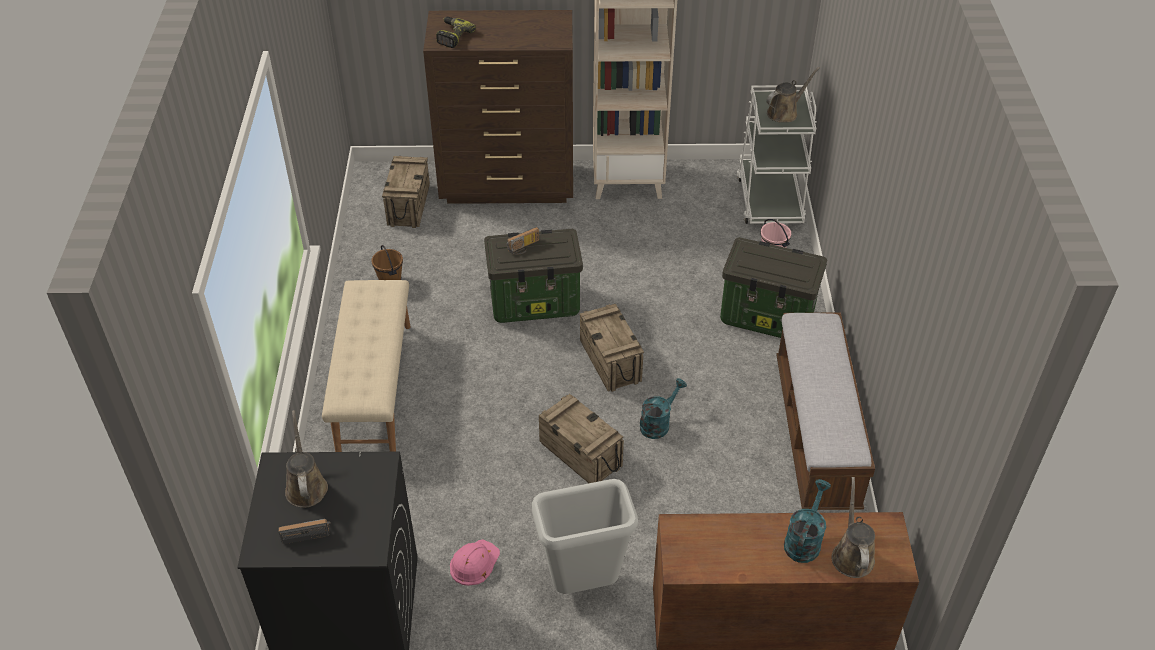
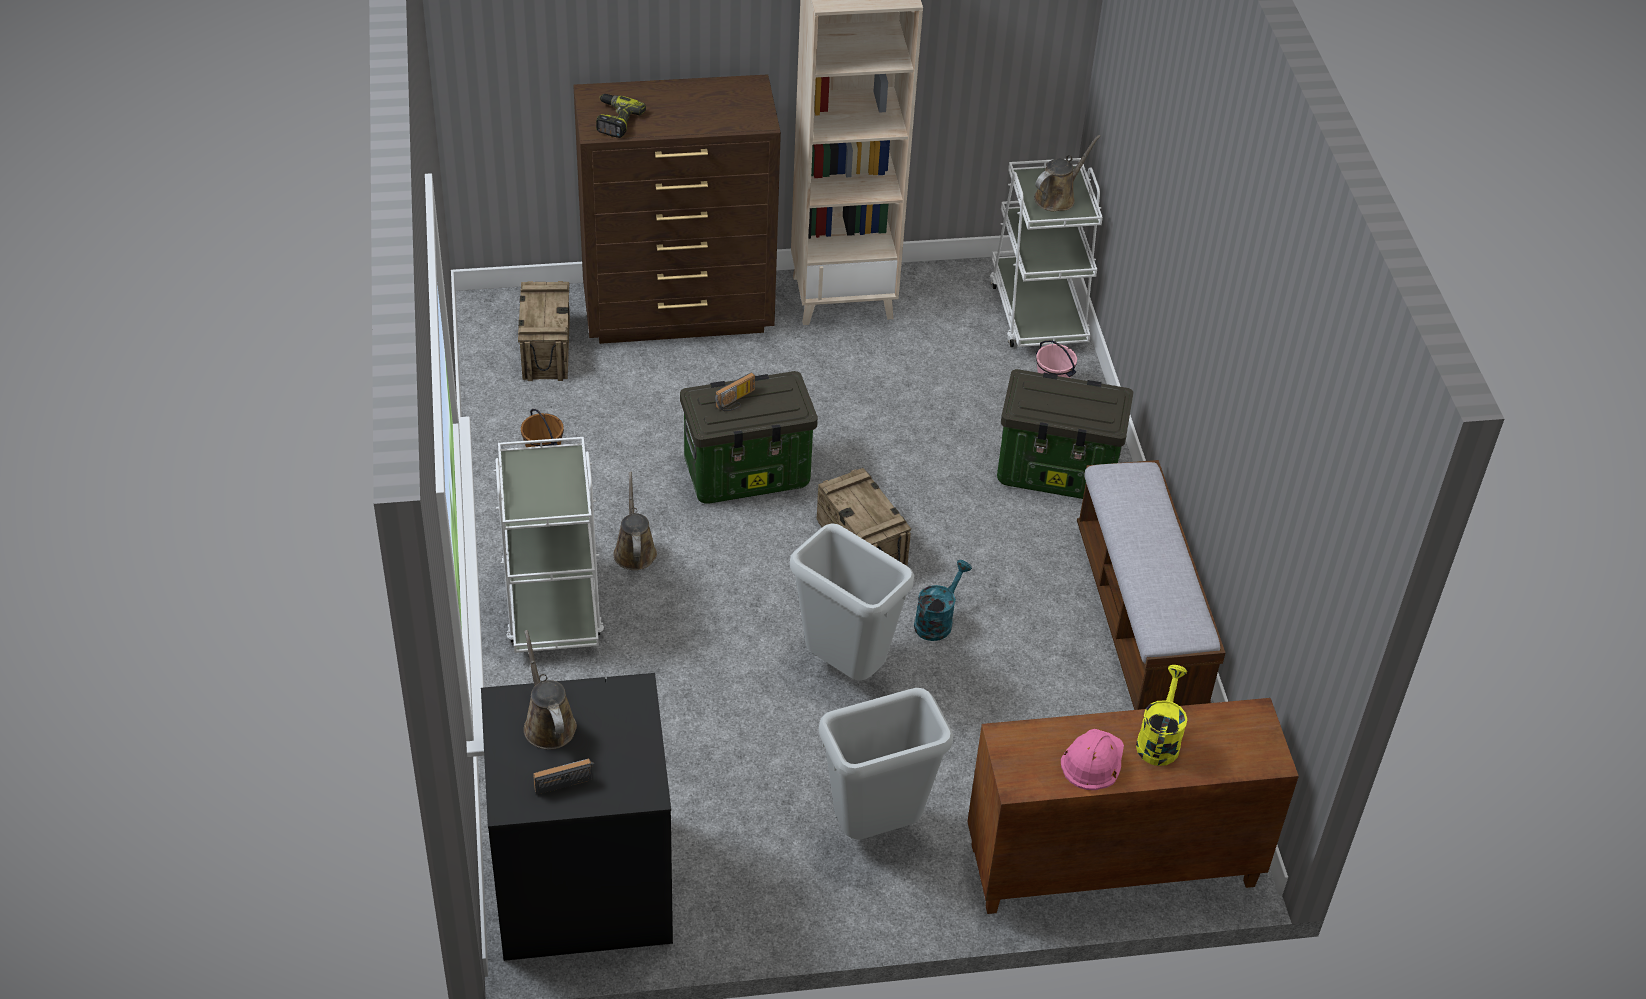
camera: 10 degrees left, 0 degrees up
(373, 387) = (552, 601): beige bench -> white cart
(474, 563) = (732, 814): pink hard hat -> pink hard hat (1093, 760)
(580, 455) = (843, 668): crate -> grey trash can
(804, 540) = (1159, 739): turquoise watering can -> yellow watering can
(852, 555) = (1217, 752): brown watering can -> brown watering can (634, 550)

